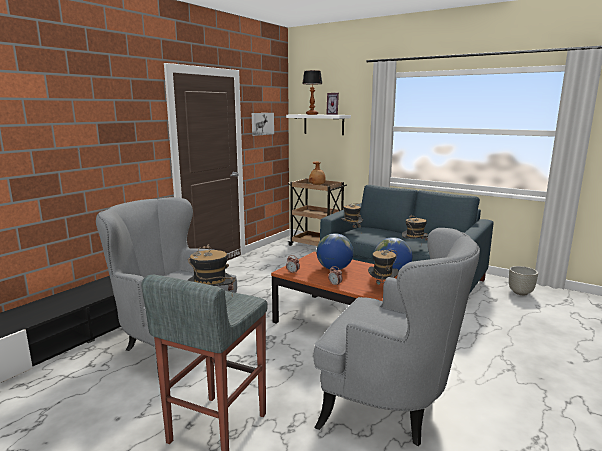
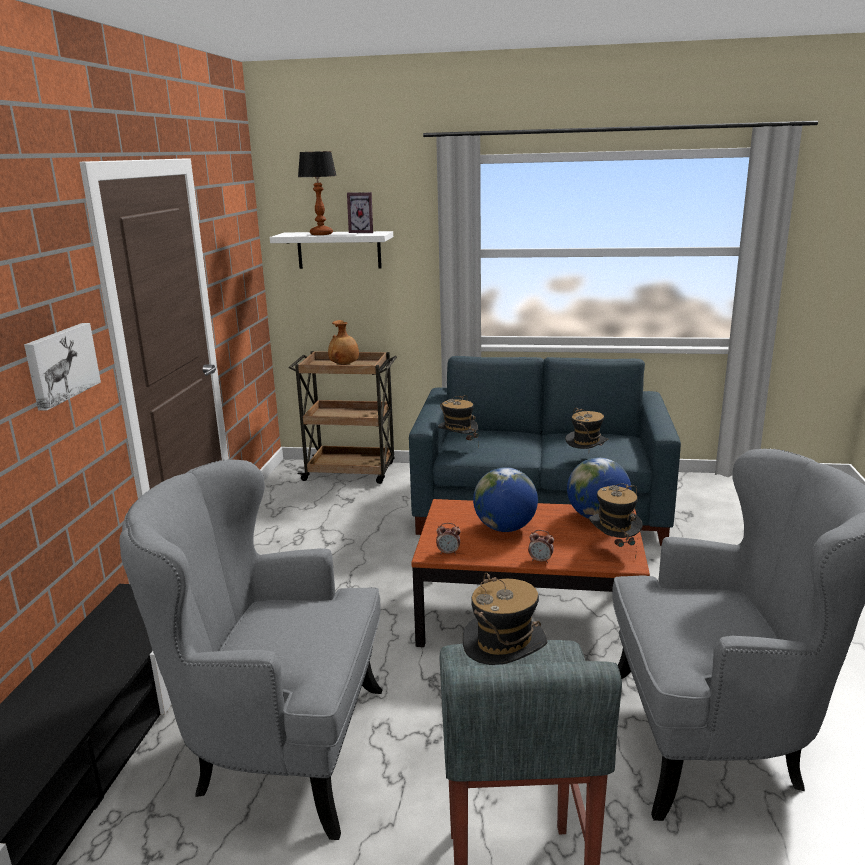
camera: 25 degrees left, 5 degrees up
(262, 123) = (230, 260): picture -> picture (60, 364)
(520, 292) = (709, 493): grey planter -> none

